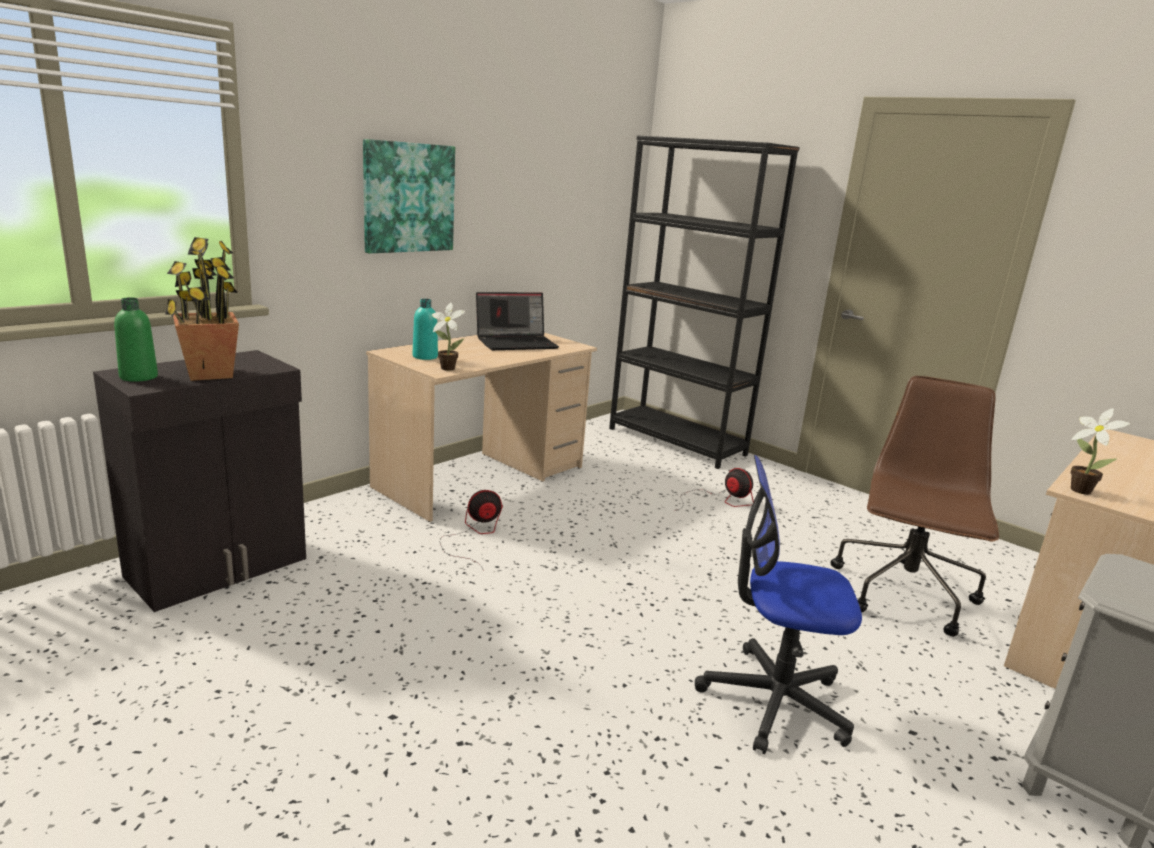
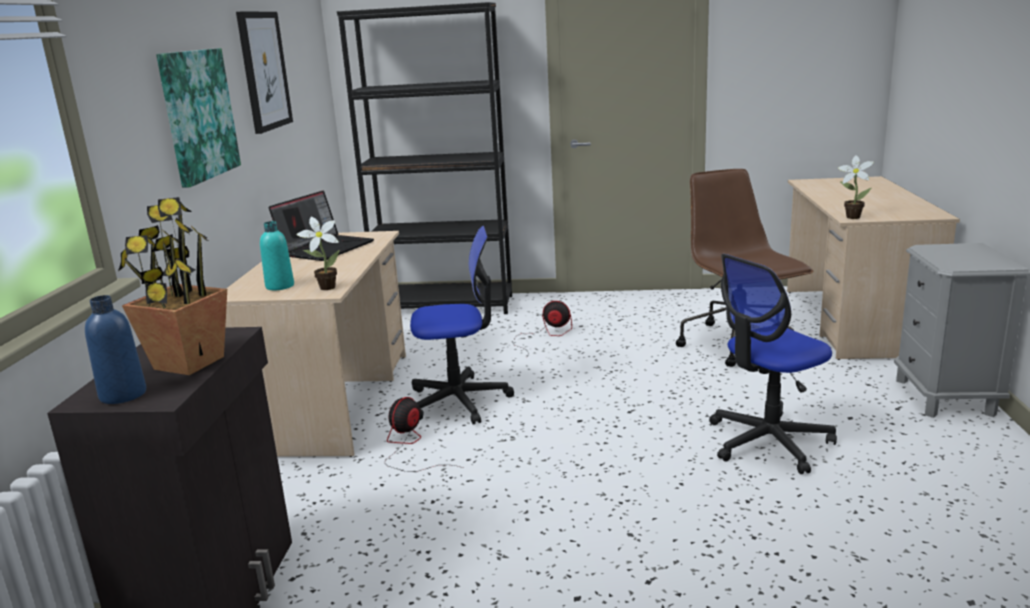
camera: 35 degrees left, 0 degrees up
(138, 377) = (123, 395): green bottle -> blue bottle
(525, 176) = (263, 71): none -> picture
(564, 519) = (459, 400): none -> office chair

